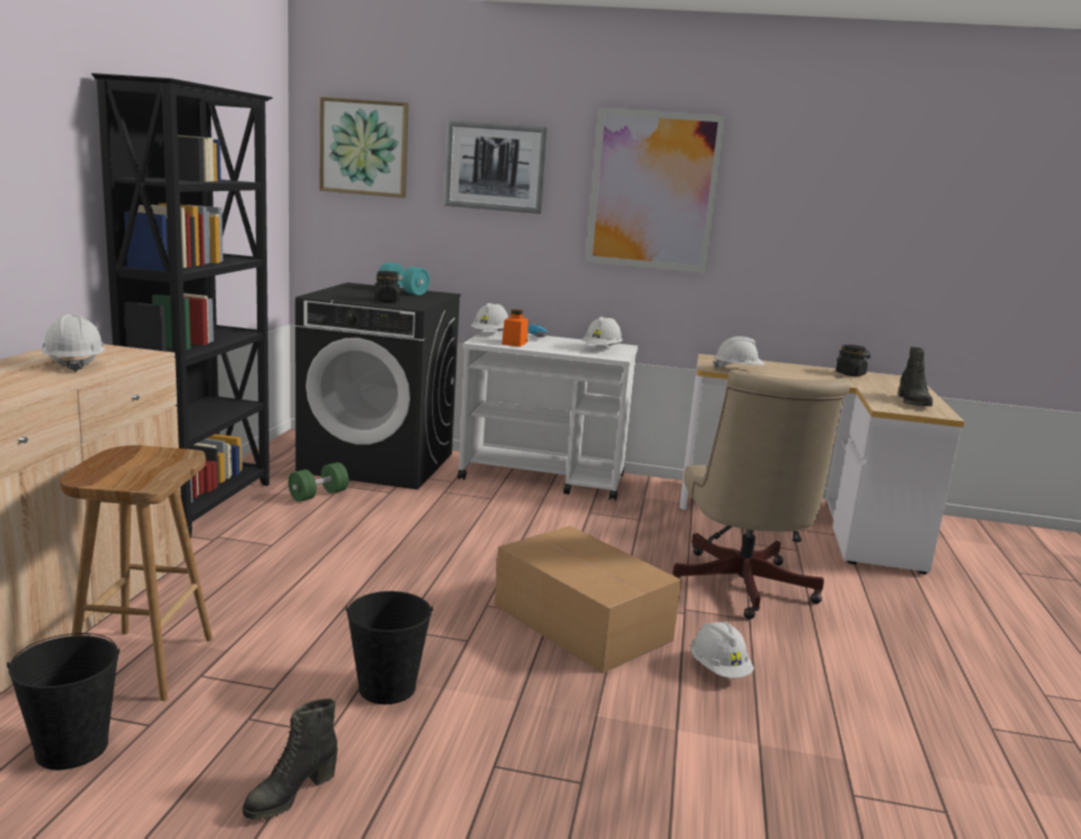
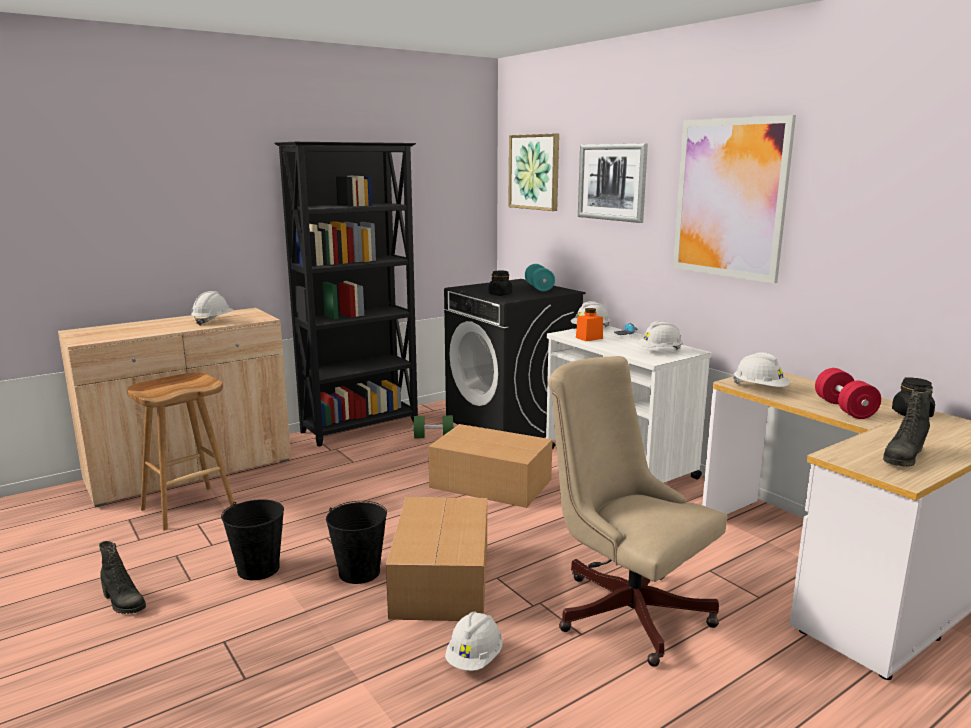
camera: 45 degrees right, 0 degrees up
(72, 748) = (99, 537): black bucket -> black bucket (359, 572)
(290, 795) = (123, 603): black boot -> black boot turned 135 degrees counterclockwise
(468, 525) = (492, 484): none -> cardboard box
(741, 589) = (624, 607): beige office chair -> beige office chair turned 90 degrees clockwise
(813, 376) = (844, 408): none -> red dumbbell

